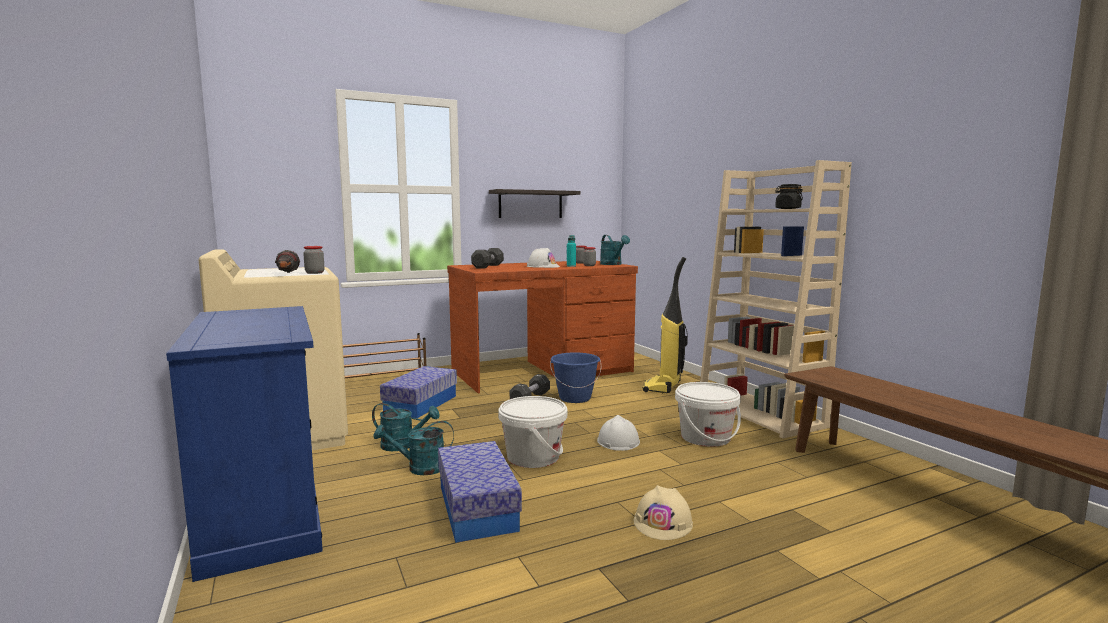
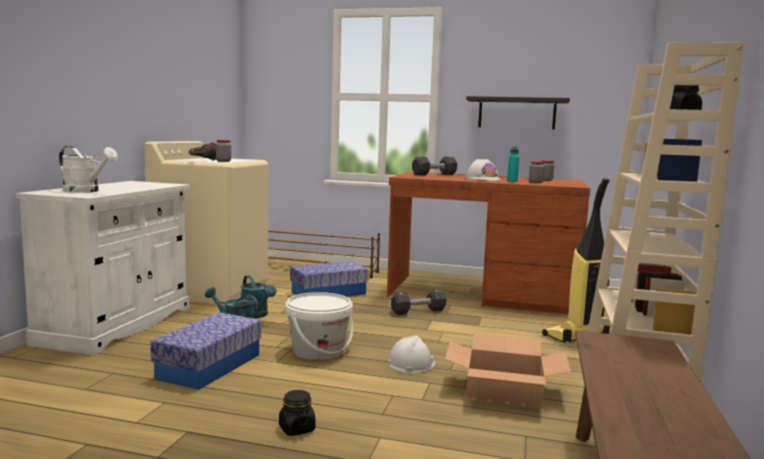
camera: 40 degrees right, 0 degrees up
(250, 333) = (86, 191): none -> white watering can
(264, 510) = (117, 325): blue cabinet -> white cabinet
(575, 398) = (458, 321): blue bucket -> none
(613, 264) = (571, 184): turquoise watering can -> none
(663, 523) = (296, 429): beige hard hat -> black jar
(705, 437) = (504, 389): white bucket -> cardboard box

